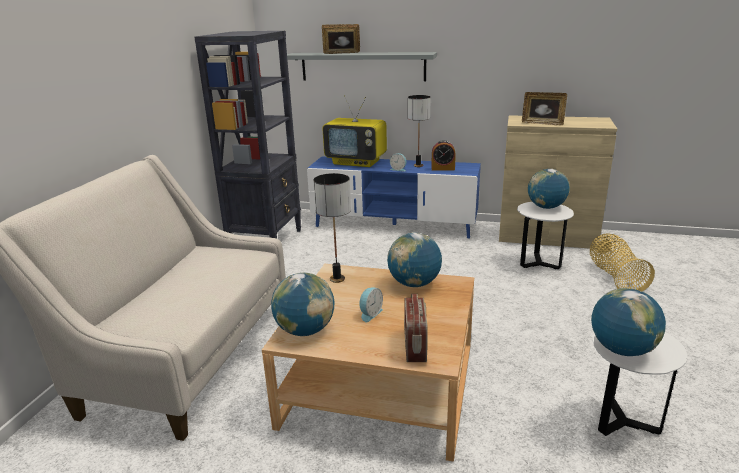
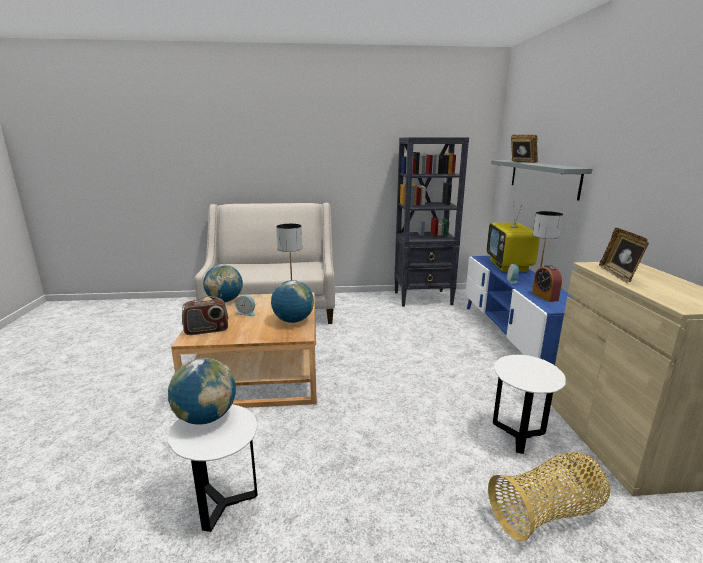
camera: 70 degrees right, 5 degrees down
(546, 207) = (539, 372): globe -> none

